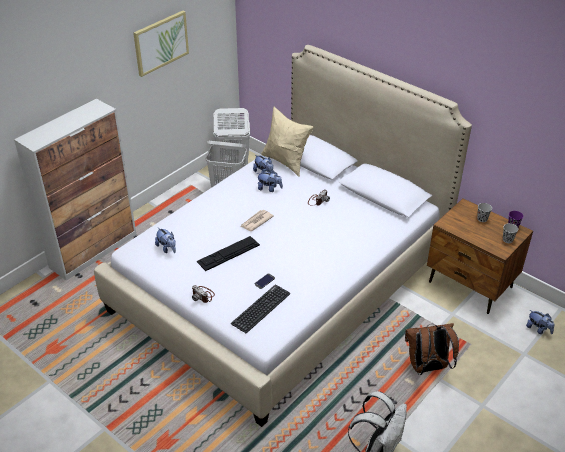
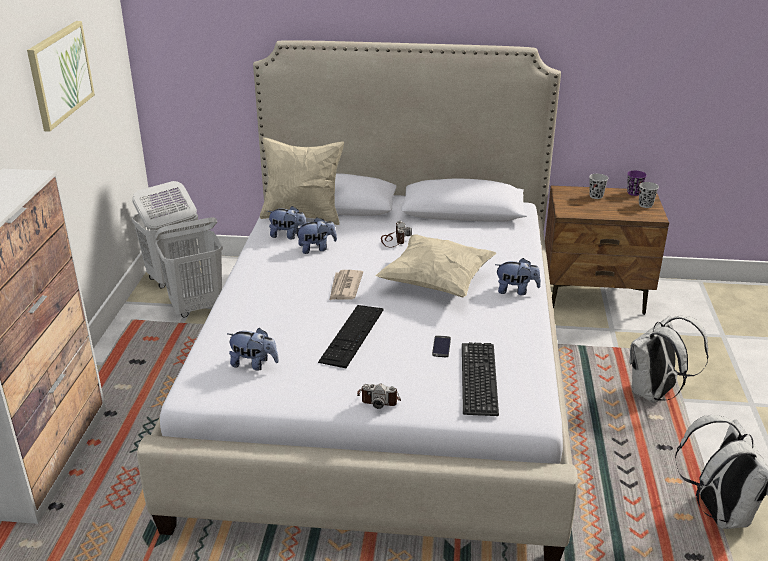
camera: 35 degrees left, 10 degrees down
(307, 240) = (436, 283): none -> beige pillow
(427, 367) = (654, 394): brown backpack -> white backpack
(538, 329) = (706, 307): plush toy -> plush toy (516, 291)

